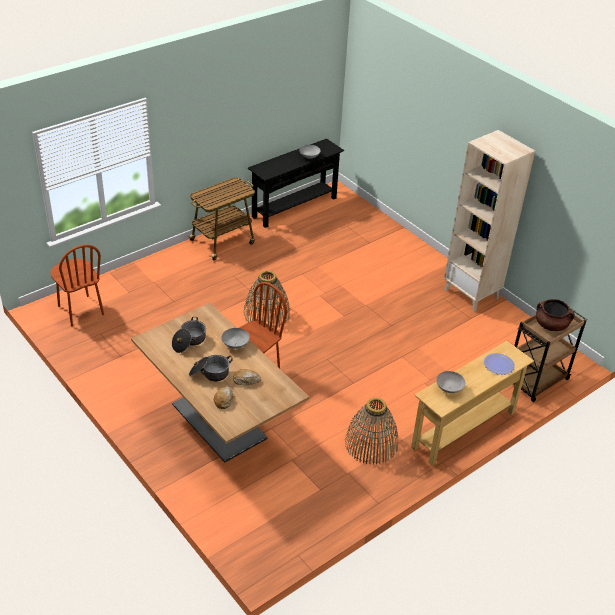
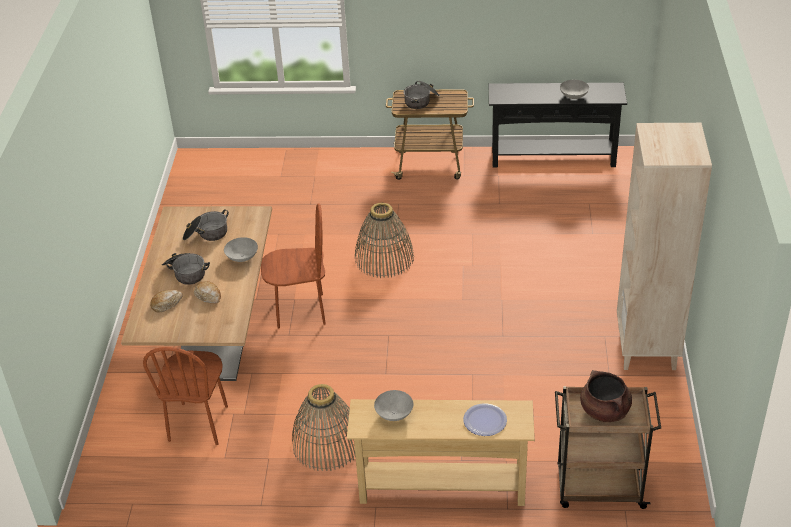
camera: 45 degrees right, 0 degrees up
(80, 310) = (219, 174): brown chair -> brown chair (199, 423)
(217, 194) = (421, 101): none -> cooking pot

